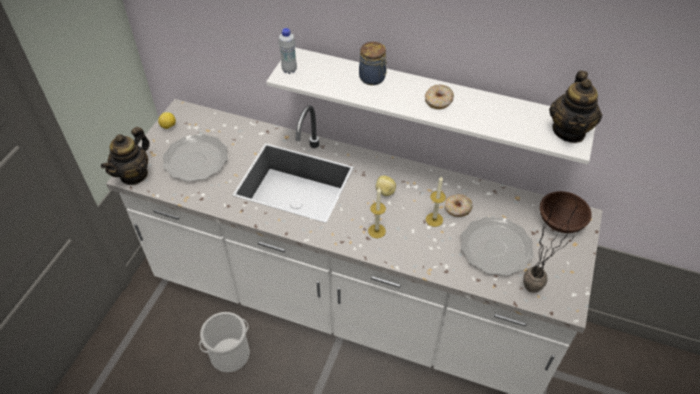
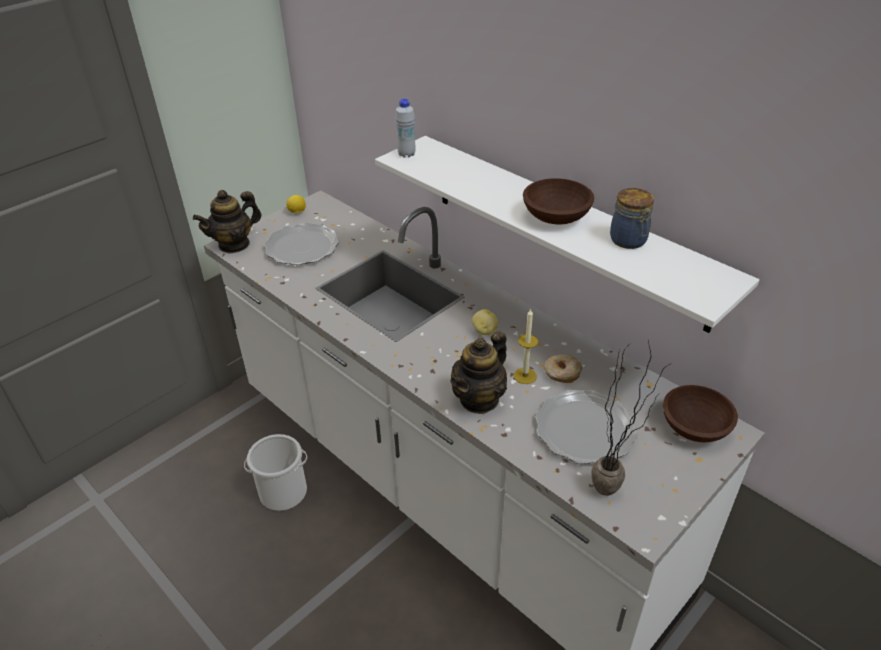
camera: 25 degrees right, 10 degrees down
(373, 78) = (493, 180): jar -> jar (629, 241)
(376, 231) = (447, 367): candle -> none
(438, 101) = (555, 217): donut -> brown bowl
(569, 131) = (707, 284): teapot -> teapot (479, 399)

